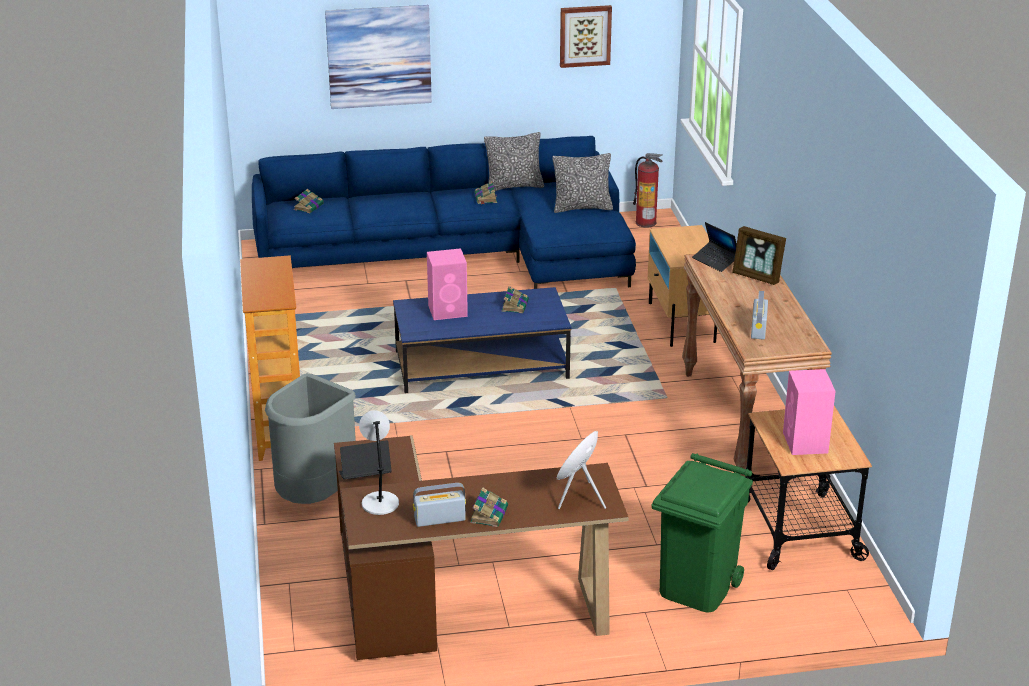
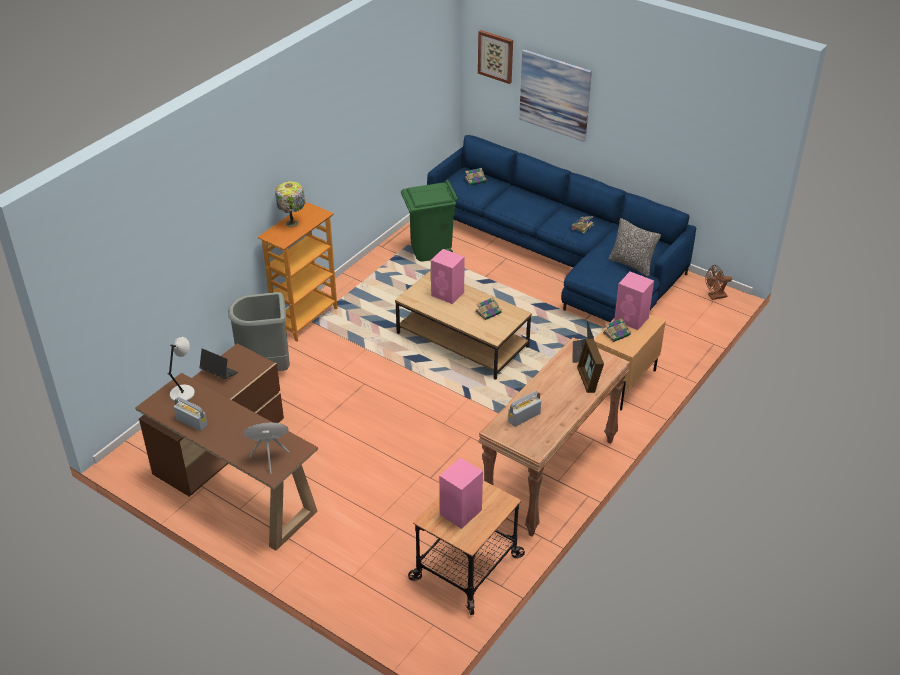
camera: 45 degrees right, 10 degrees up
(261, 282) = (293, 223): none -> table lamp
(481, 365) = (462, 340): blue coffee table -> brown coffee table
(489, 514) = (216, 436): book -> book (617, 334)
(514, 186) = (617, 226): pillow -> none
(585, 35) = (701, 136): picture -> picture (496, 56)
(646, 222) = (714, 296): fire extinguisher -> brown fan
(674, 237) = (632, 319): none -> pink speaker
(697, 587) = (358, 559): green trash can -> green trash can (430, 250)

